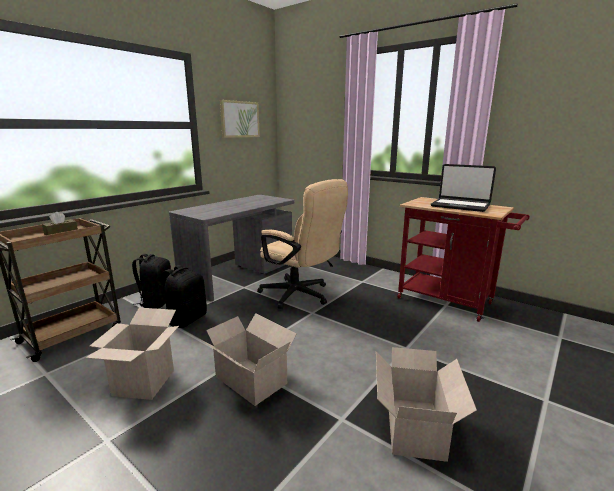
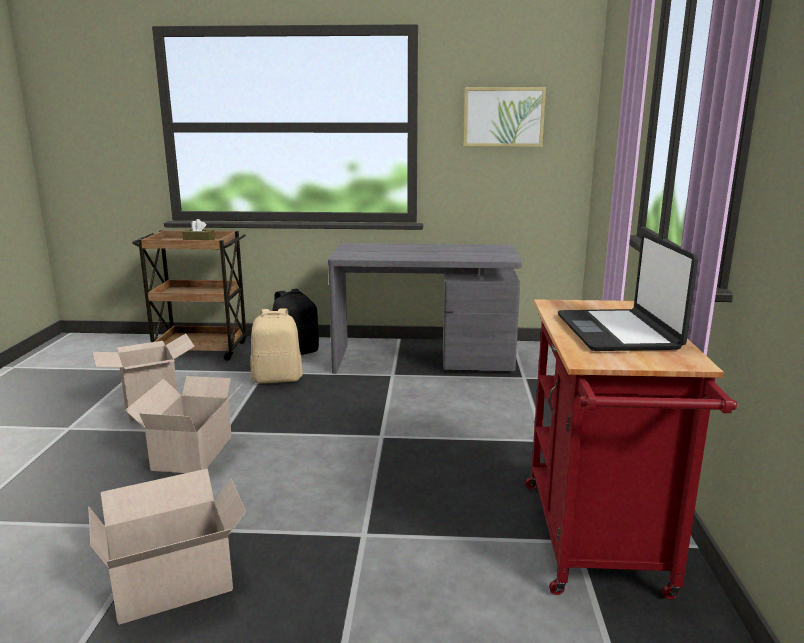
camera: 55 degrees right, 0 degrees up
(186, 319) = (277, 378): black backpack -> beige backpack
(300, 296) = (419, 413): beige office chair -> none

